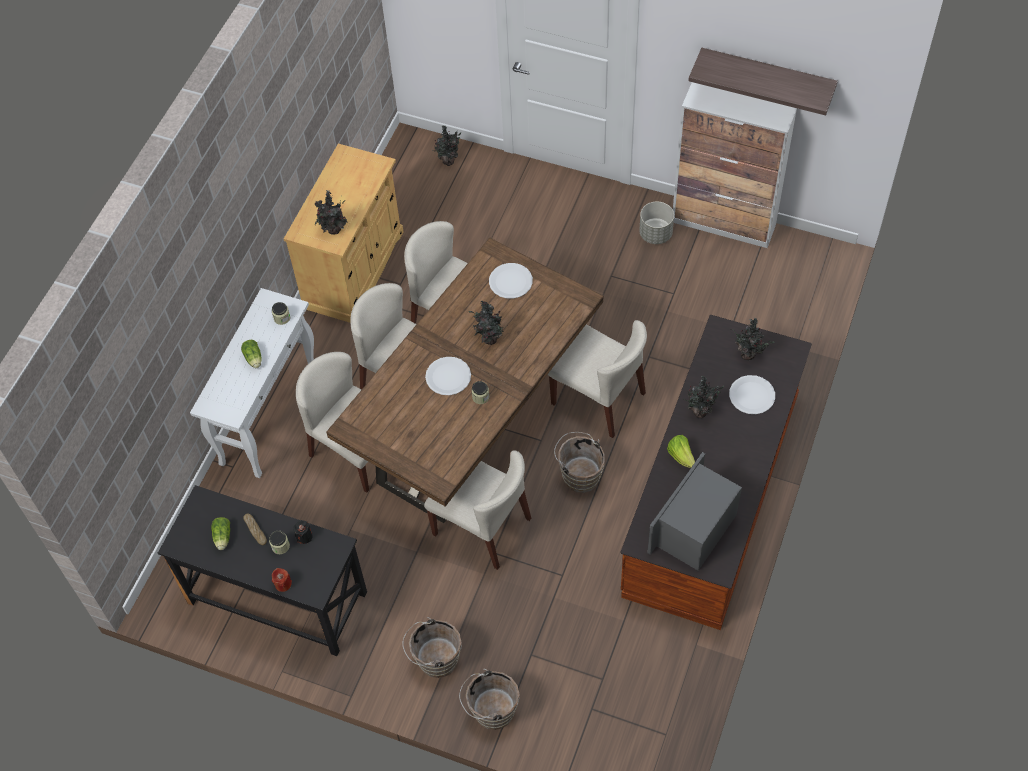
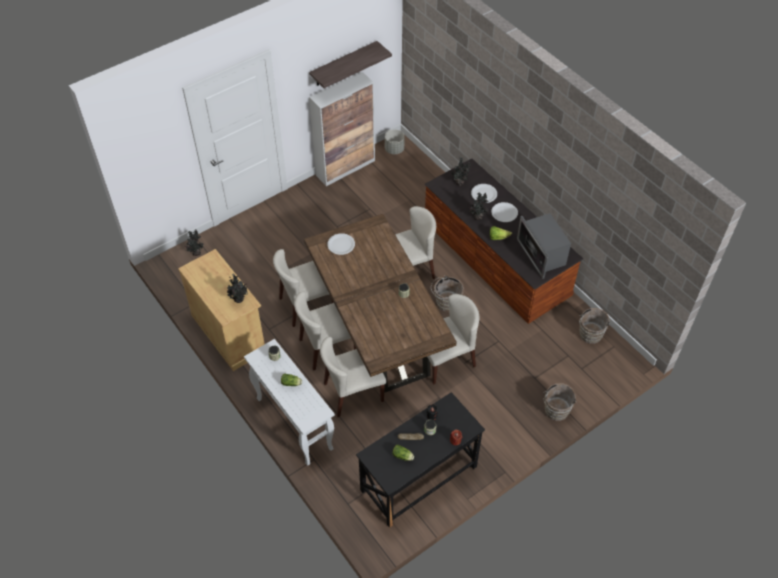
camera: 60 degrees left, 5 degrees down
(434, 660) = (509, 422): brown bucket -> brown bucket (589, 336)
(448, 377) = (379, 301): white plate -> white plate (504, 213)
(488, 339) = (370, 272): potted plant -> none
(655, 234) = (327, 196): grey planter -> grey planter (394, 149)

